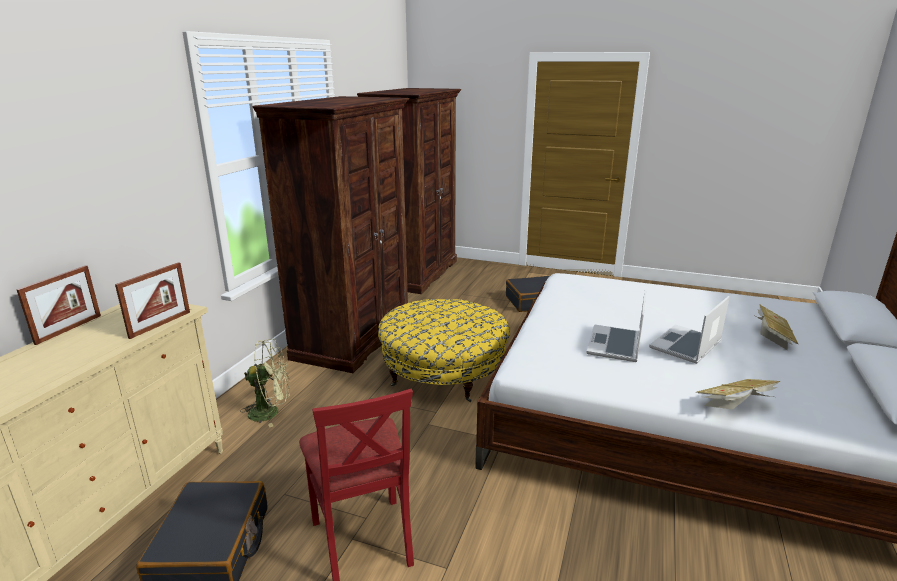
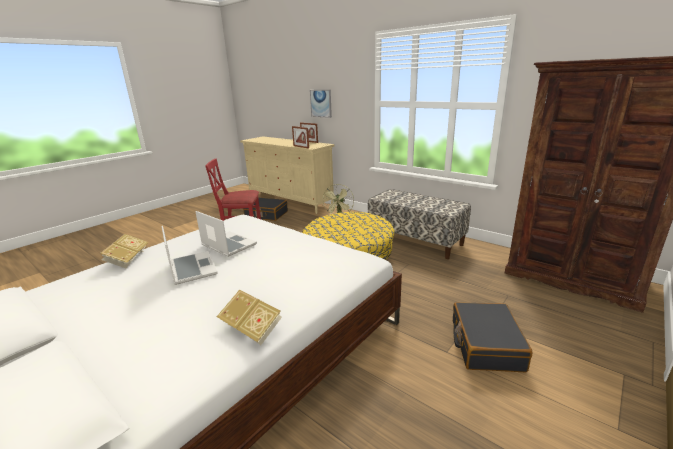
camera: 110 degrees right, 0 degrees up
(73, 207) = (321, 103): none -> picture
(354, 336) = (415, 240): brown wardrobe -> bench
(771, 338) = (141, 321): book -> book (252, 328)

